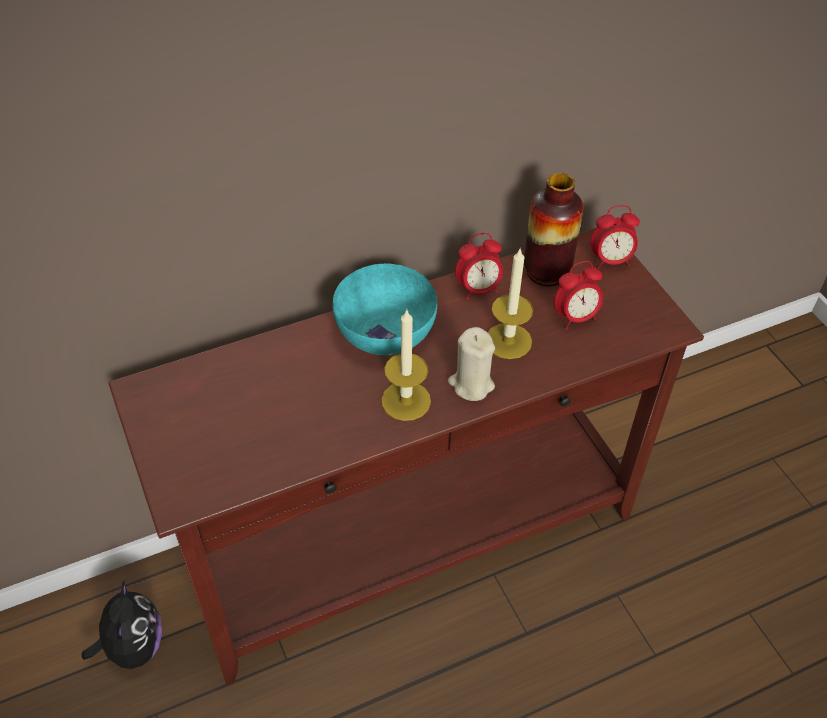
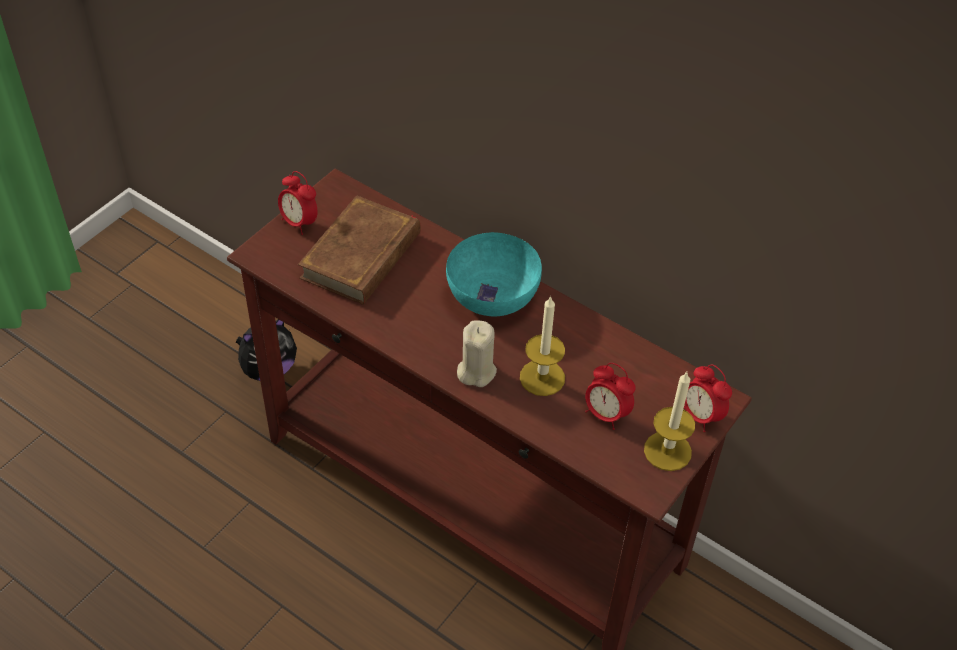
camera: 60 degrees right, 0 degrees up
(256, 410) = (362, 256): none -> brown book
(406, 401) = (430, 337): candle -> candle (667, 451)
(478, 289) = (587, 335): alarm clock -> alarm clock (299, 223)
(546, 272) = (646, 374): vase -> none

